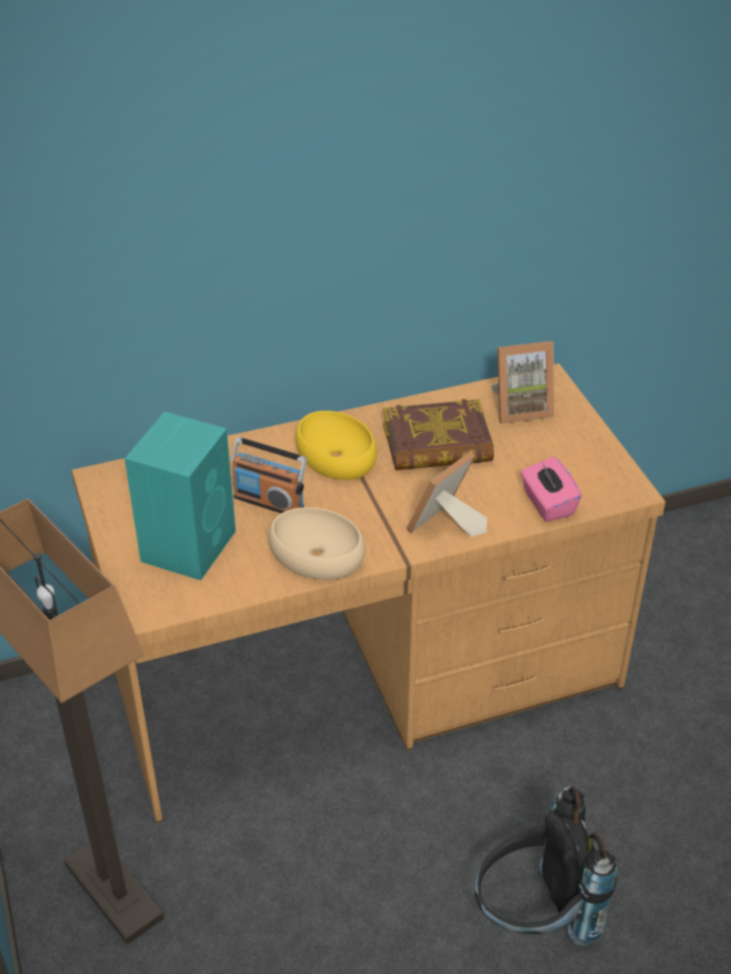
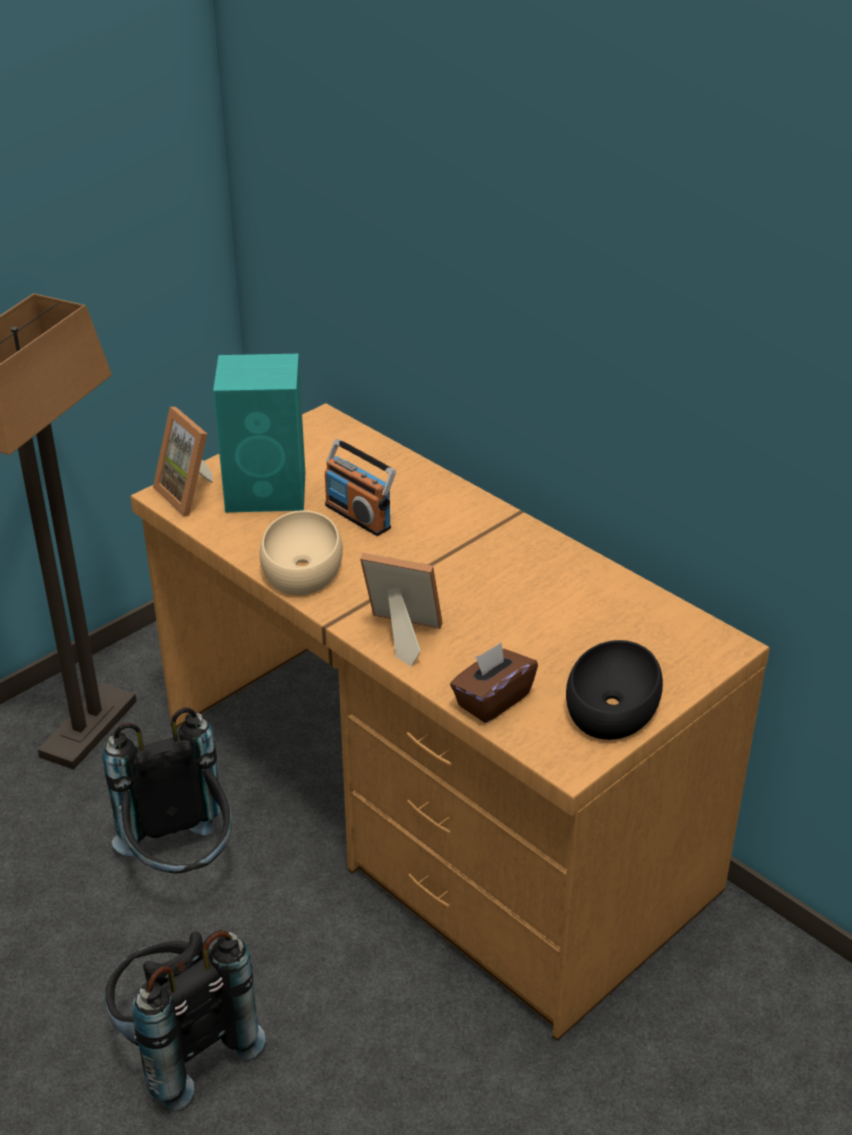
camera: 65 degrees right, 5 degrees down
(269, 501) = (358, 516): radio -> radio turned 45 degrees counterclockwise
(337, 456) = (459, 535): yellow bowl -> none
(337, 863) = (182, 864): none -> black backpack
(437, 444) = (532, 594): book -> none
(520, 407) = (651, 637): picture frame -> picture frame (191, 494)
(547, 504) = (492, 700): pink tissue box -> brown tissue box
(579, 450) = (611, 702): none -> black bowl

